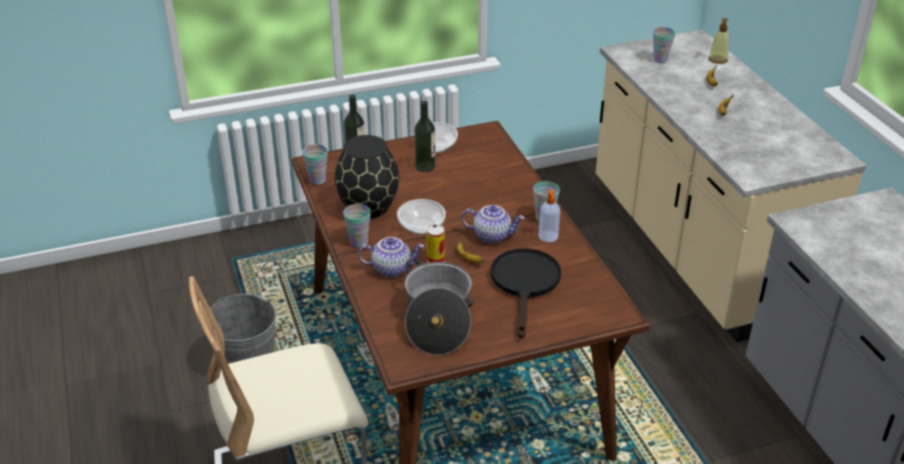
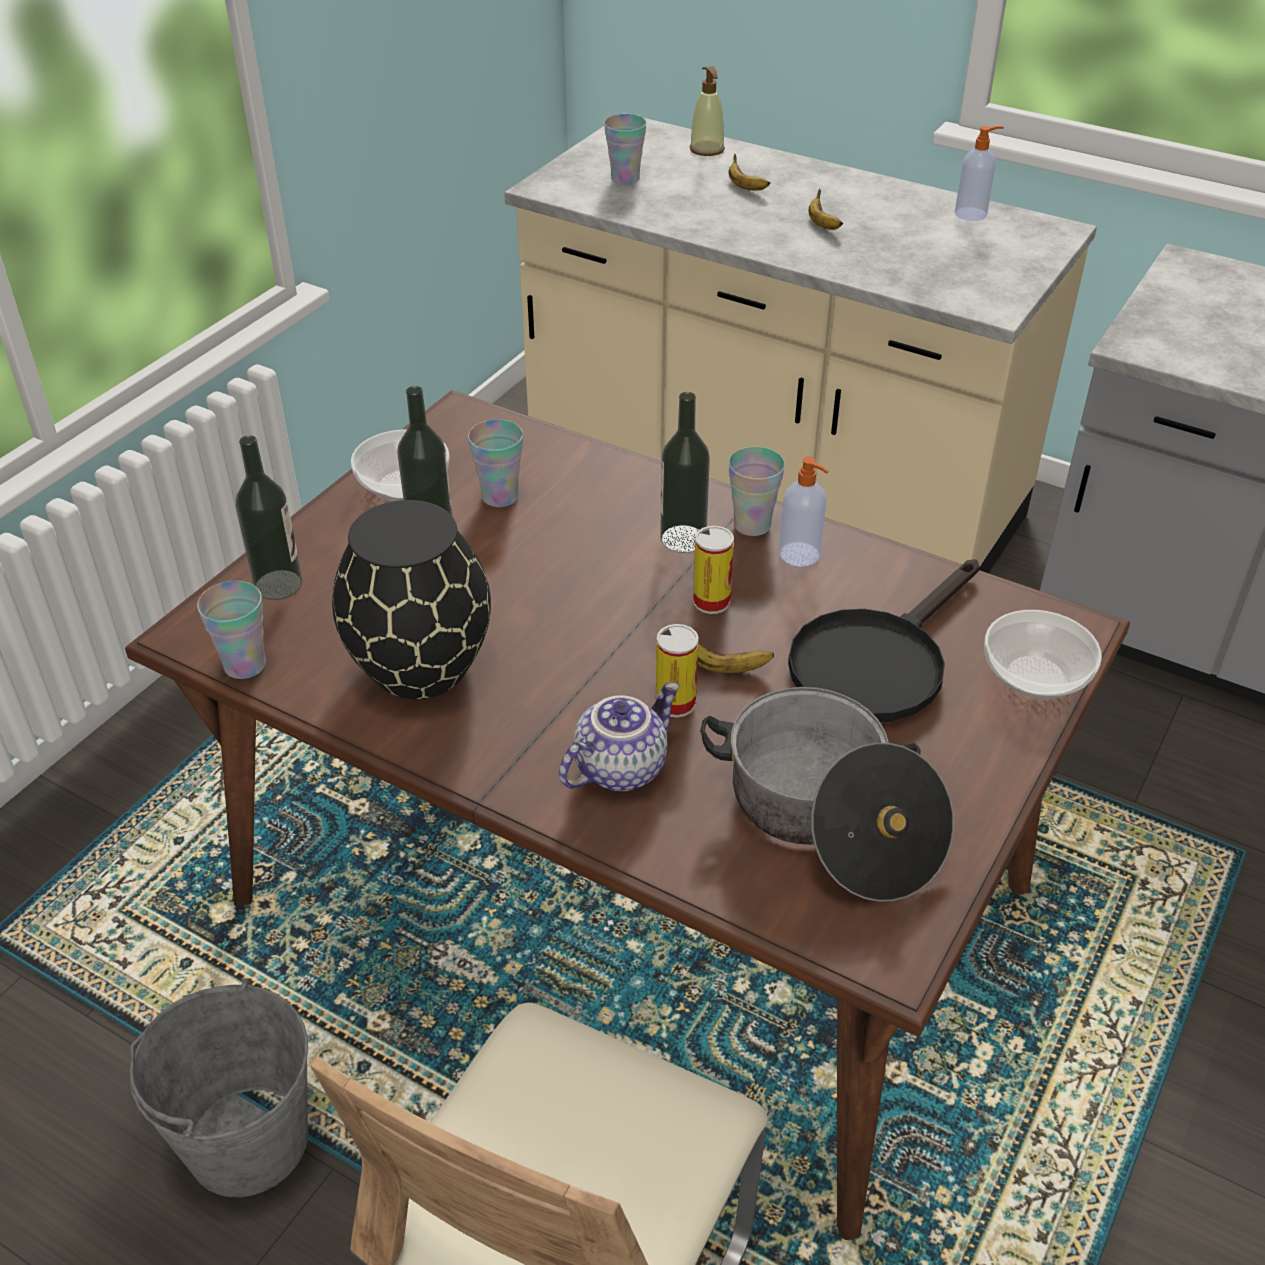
camera: 40 degrees left, 5 degrees up
(358, 242) = (488, 749): cup -> cup (500, 497)
(422, 227) = (570, 652): bowl -> bowl (1037, 677)
(492, 235) = (711, 601): teapot -> can
(511, 210) = (683, 539): none -> bottle
(525, 284) = (877, 661): black frying pan -> black frying pan turned 105 degrees counterclockwise
(806, 135) = (972, 214): none -> soap dispenser

